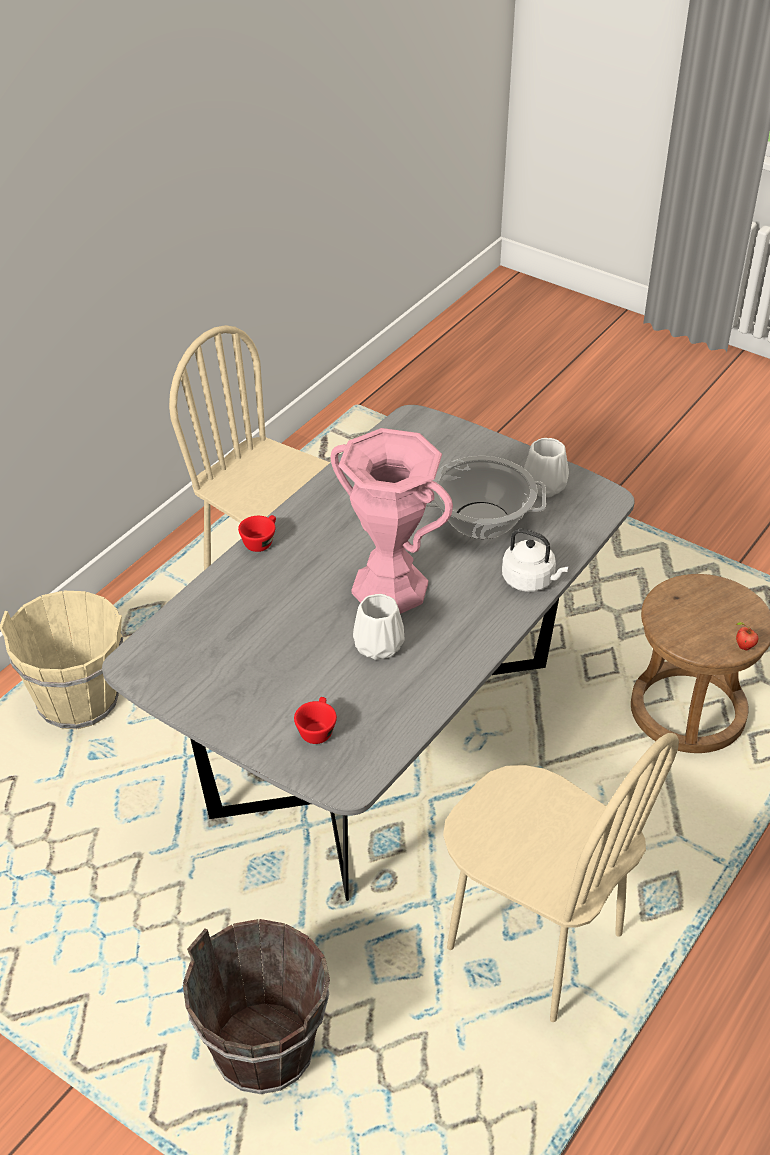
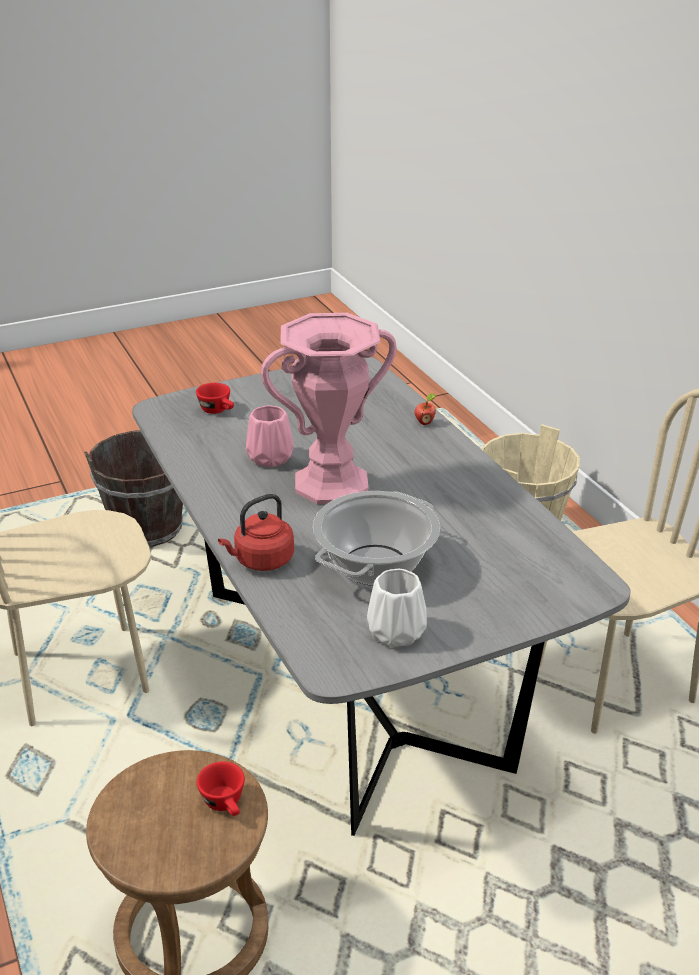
camera: 120 degrees right, 10 degrees down
(260, 541) = (453, 443): red cup -> red cup (226, 804)
(377, 646) = (269, 457): white vase -> pink vase
(530, 580) = (261, 561): white kettle -> red kettle
(743, 647) = (108, 818): apple -> apple (424, 422)

